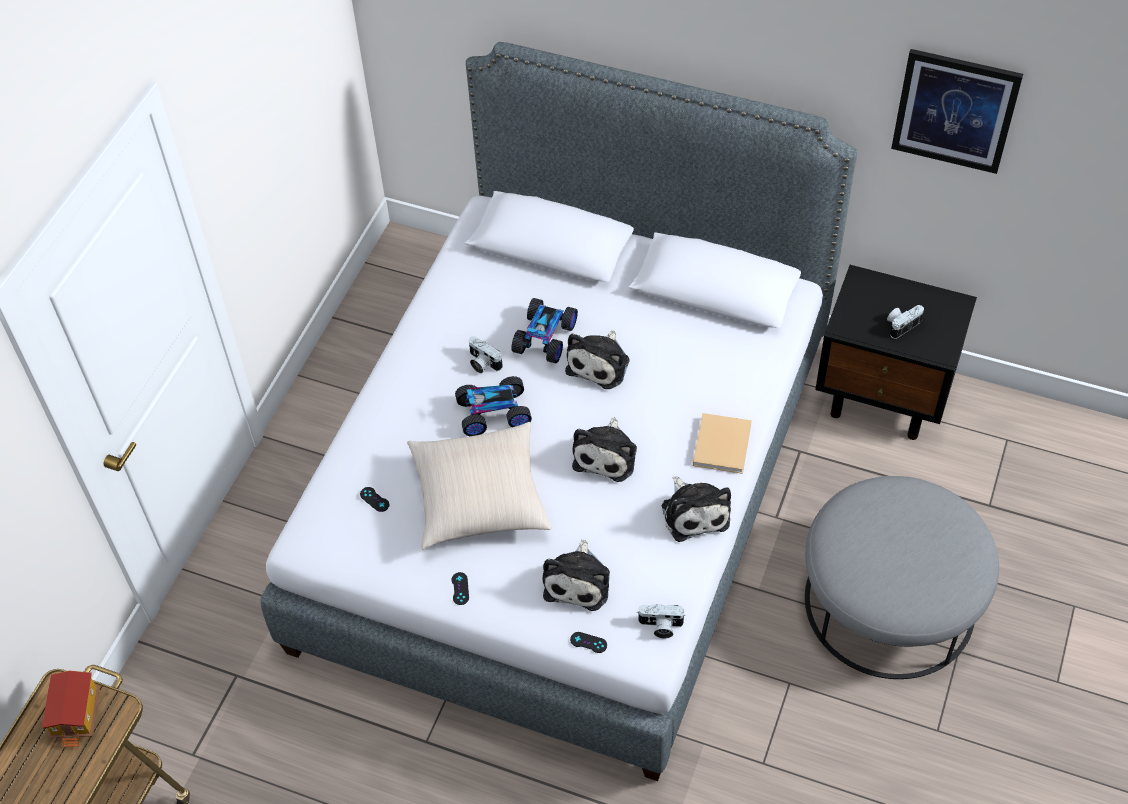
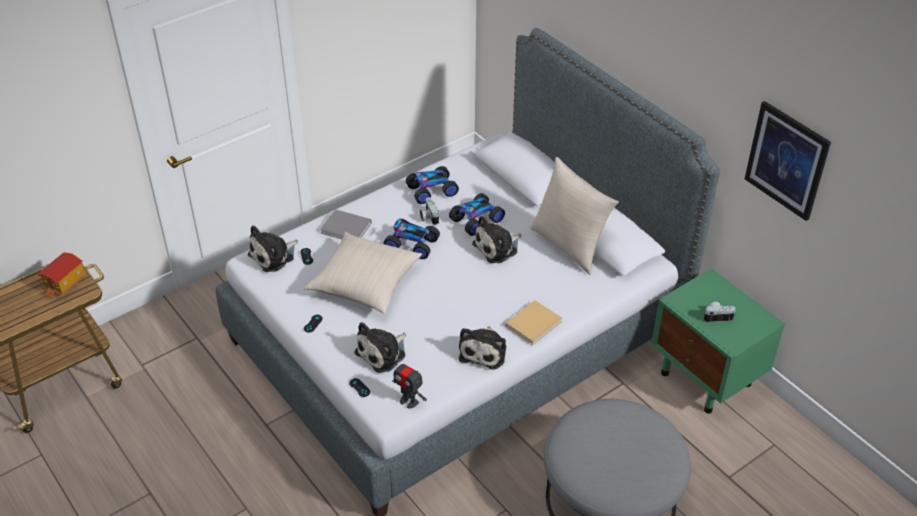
camera: 30 degrees right, 10 degrees down
(392, 432) = (347, 228): none -> grey book
(457, 323) = (432, 191): none -> toy car
(607, 454) = (458, 296): plush toy -> plush toy (274, 256)
(660, 626) = (409, 401): camera -> toy robot
(681, 317) = (569, 245): none -> beige pillow
(884, 397) = (707, 379): black nightstand -> green nightstand

